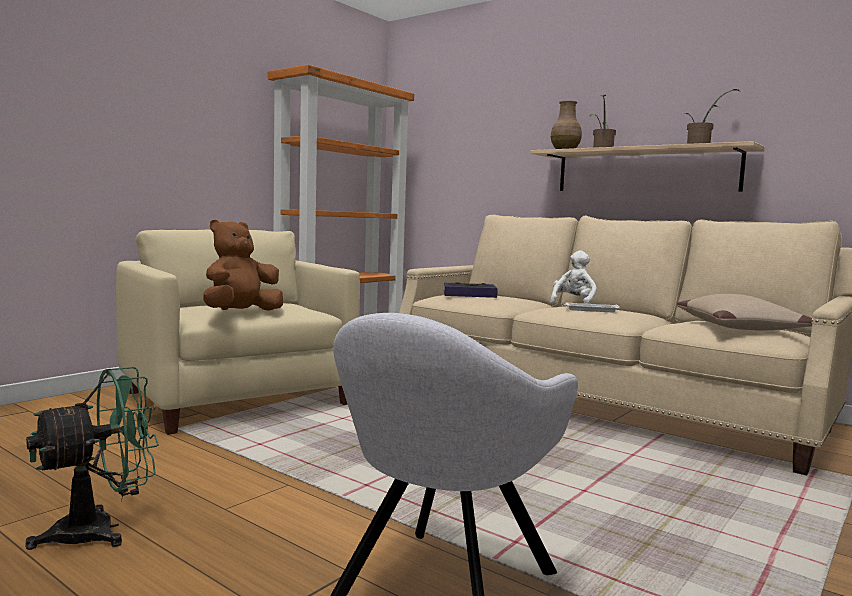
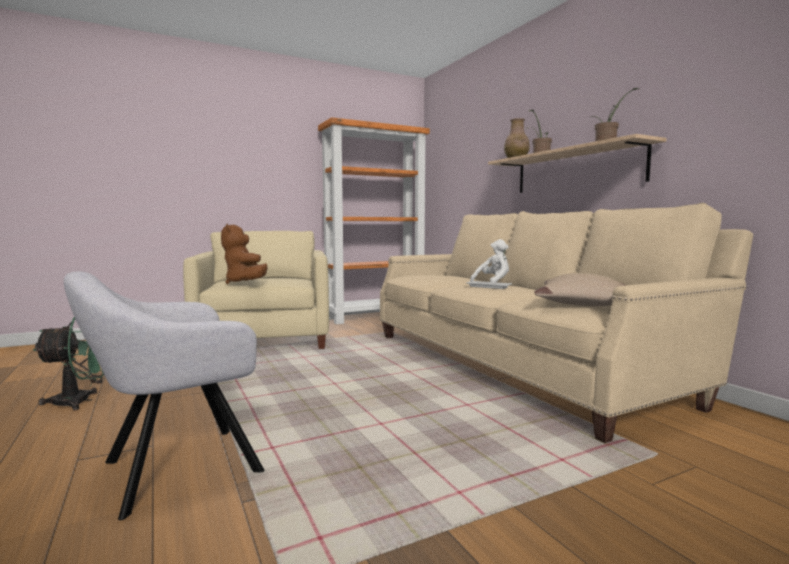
camera: 25 degrees right, 0 degrees up
(241, 313) = (245, 283): brown plush toy -> brown plush toy turned 90 degrees counterclockwise
(469, 295) = (427, 275): book -> none

